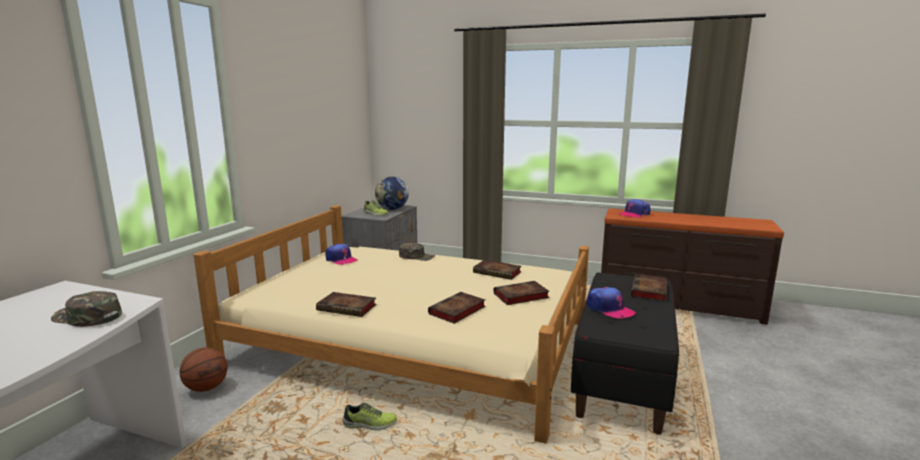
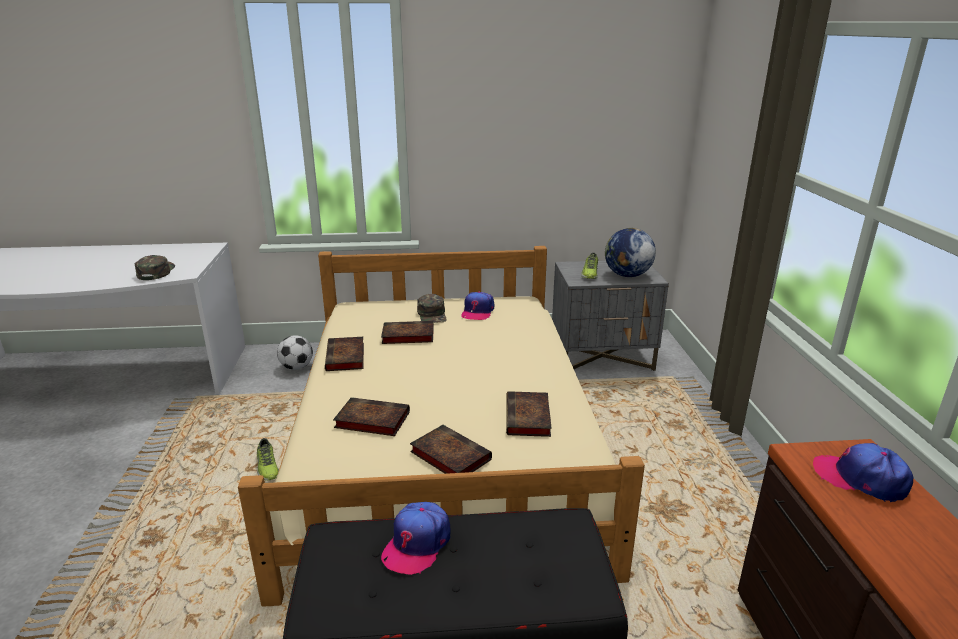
camera: 65 degrees right, 10 degrees up
(207, 387) = (297, 367): basketball -> football
(417, 256) = (533, 347): green cap -> green cap (432, 315)
(649, 291) = (534, 586): book -> book (406, 336)

